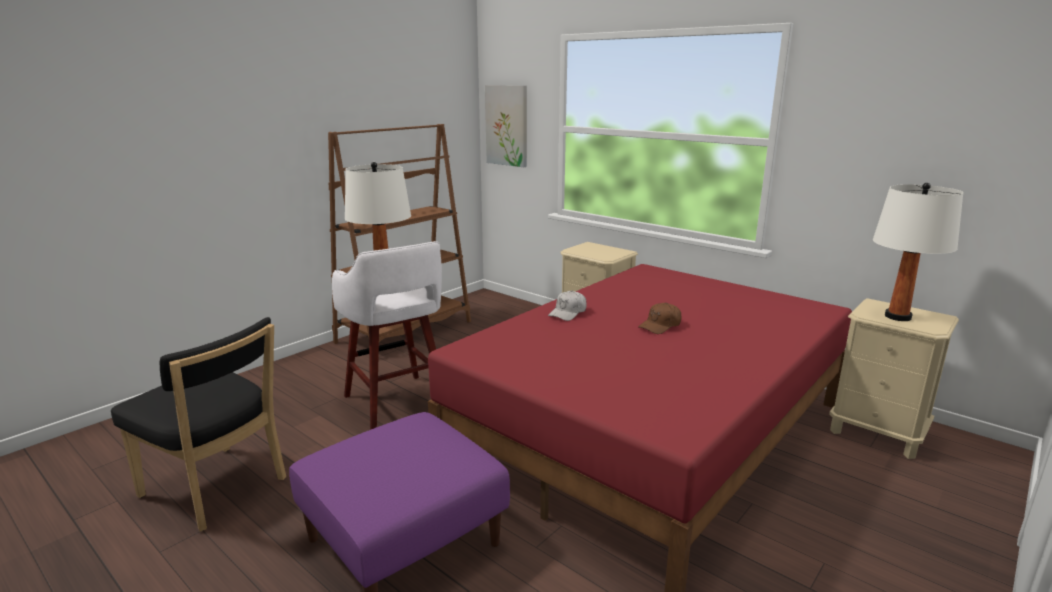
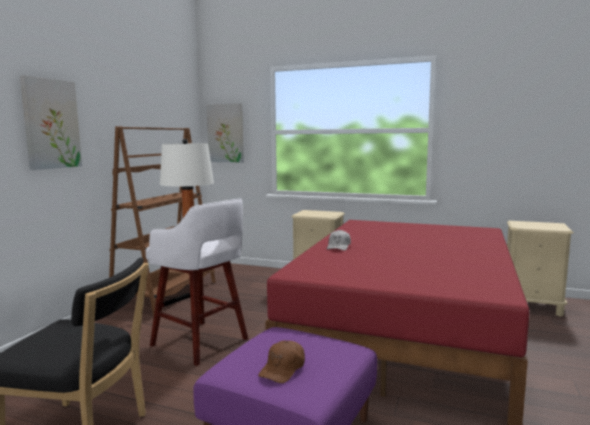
camera: 20 degrees left, 10 degrees down
(254, 131) = (51, 124): none -> picture
(660, 326) = (408, 246): brown cap -> brown cap (283, 369)
(897, 317) = (537, 226): white table lamp -> none

